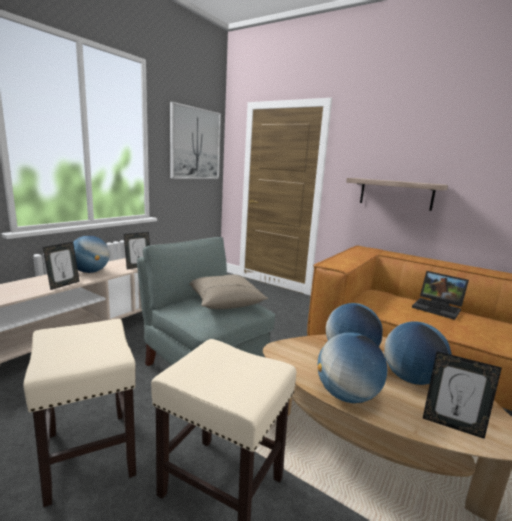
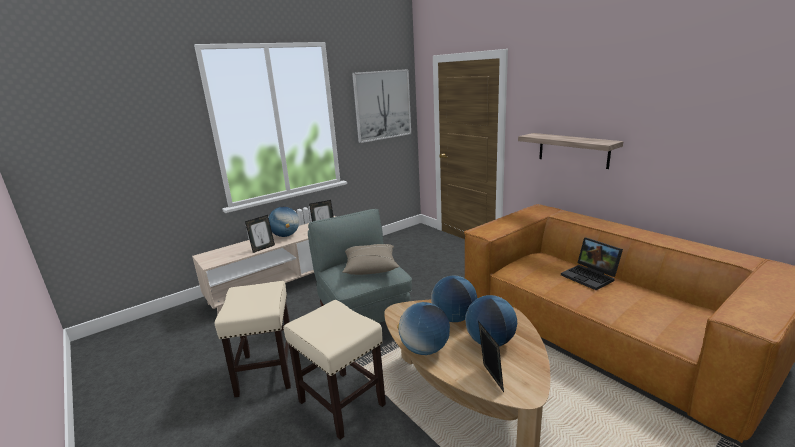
camera: 20 degrees right, 5 degrees up
(452, 425) = (490, 379): picture frame -> picture frame turned 150 degrees counterclockwise

